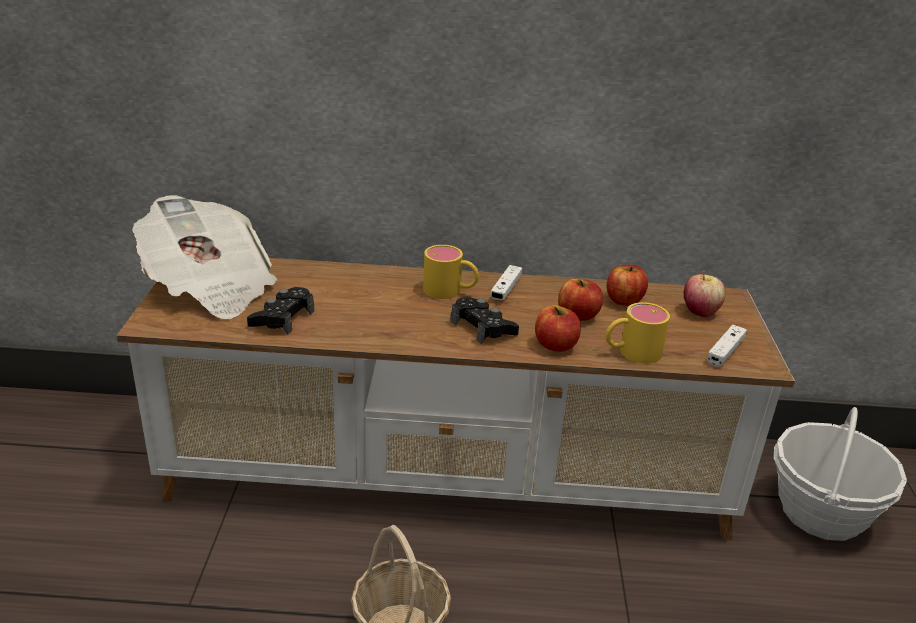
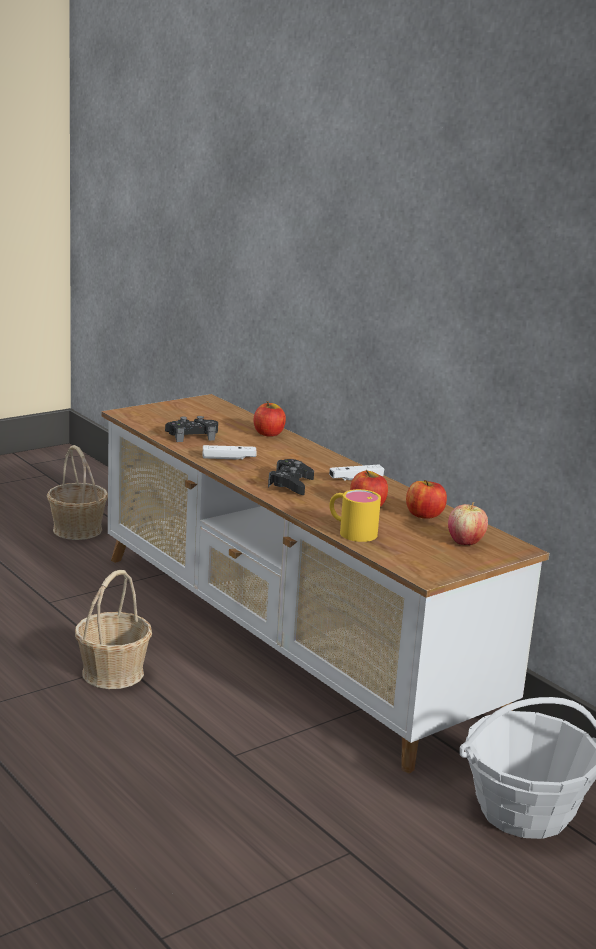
camera: 50 degrees right, 10 degrees down
(59, 487) = (77, 530): none -> basket
(210, 287) = (187, 412): newspaper -> none
(450, 291) = (317, 465): yellow mug -> none
(555, 345) = (311, 508): apple -> apple (268, 434)
(725, 352) = (418, 560): white game controller -> white game controller (229, 458)

